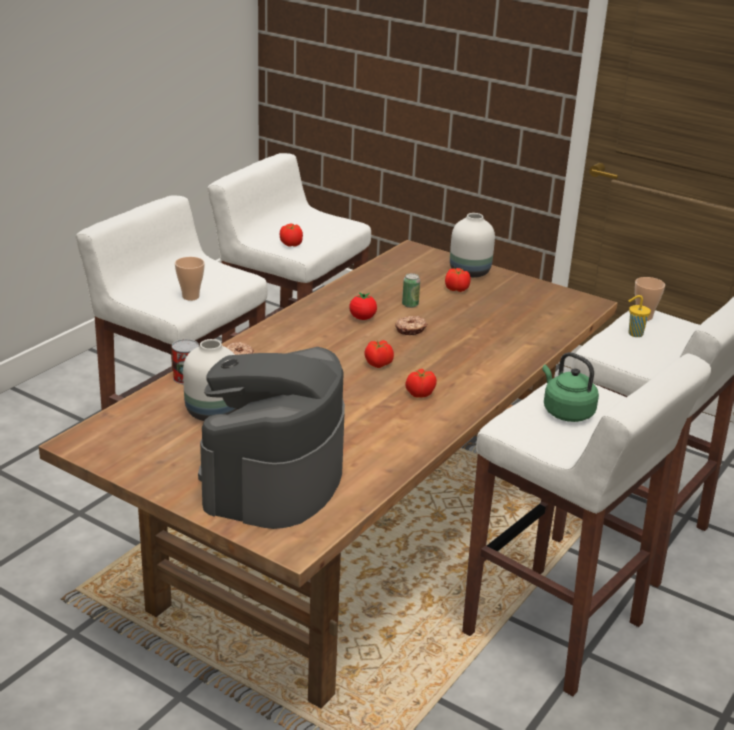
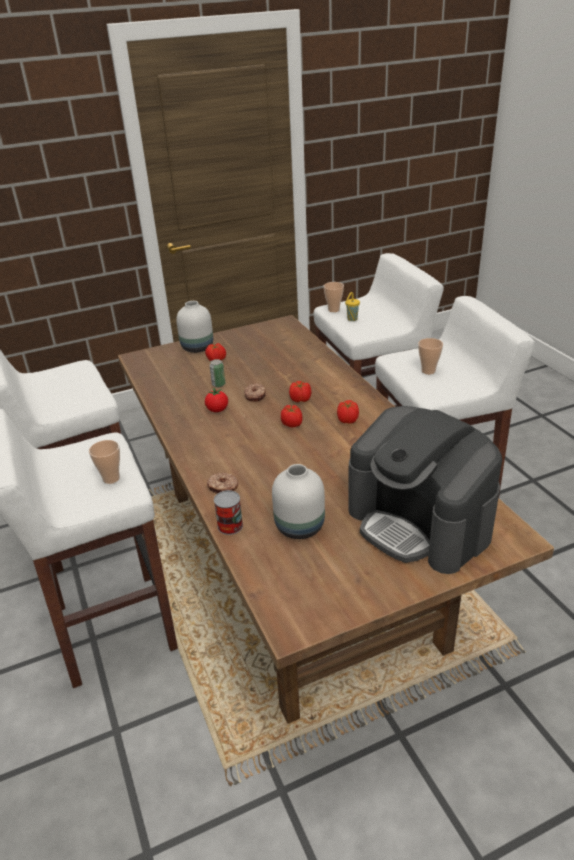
camera: 55 degrees left, 5 degrees up
(291, 244) = (78, 401): tomato -> tomato (301, 399)
(566, 412) = (428, 371): green kettle -> cup

